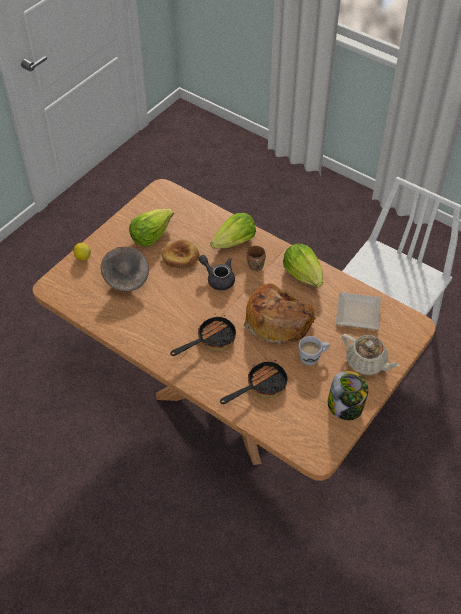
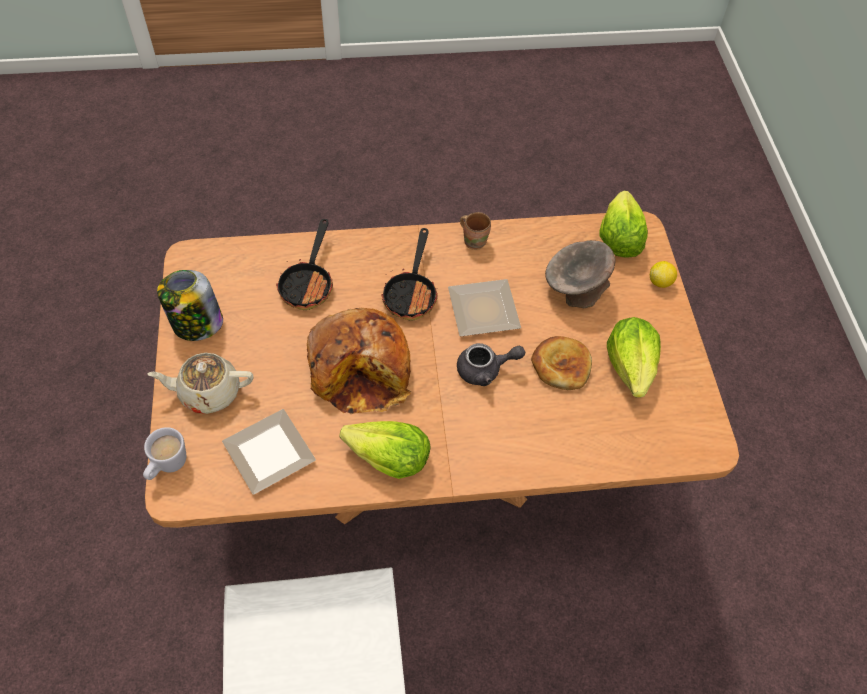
camera: 135 degrees right, 5 degrees up
(185, 303) = (486, 312): none -> plate
(234, 242) = (523, 438): lettuce -> lettuce (618, 238)
(255, 267) = (459, 421): brown mug -> brown mug (474, 240)
(313, 357) = (279, 353): white mug -> white mug (167, 466)

